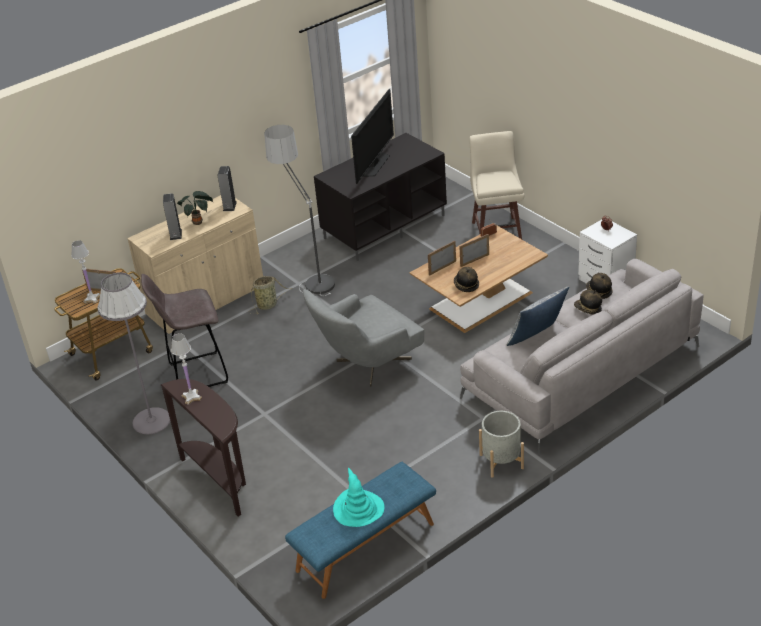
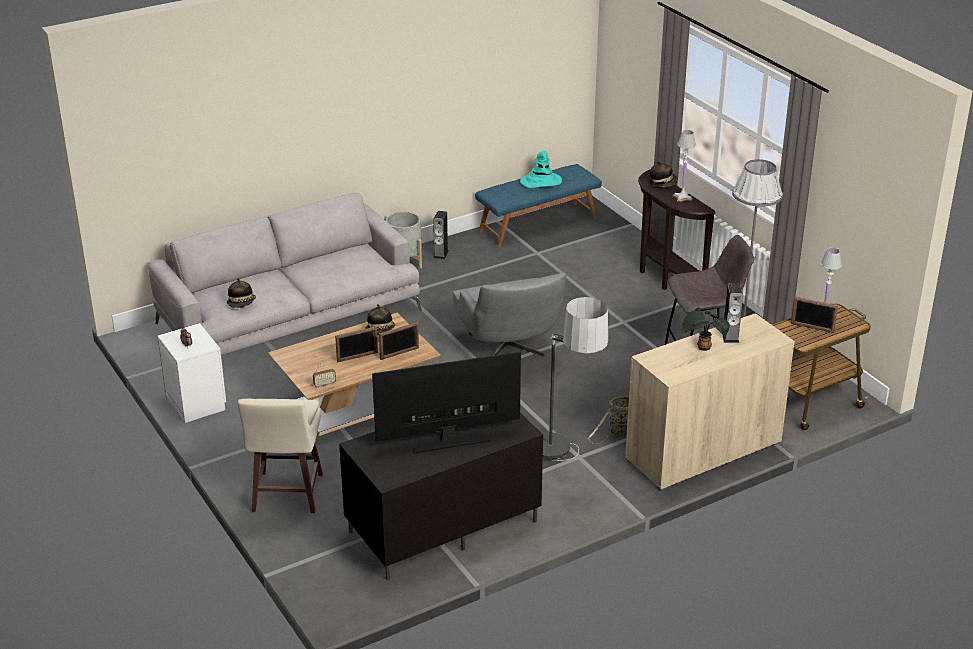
camera: 175 degrees left, 5 degrees down
(229, 206) = (662, 364): speaker -> speaker (441, 254)
(366, 366) = (509, 351): grey armchair -> grey armchair turned 105 degrees clockwise
(374, 164) = (449, 439): television -> television turned 45 degrees clockwise
(537, 337) = (333, 272): pillow -> none
(588, 309) = (265, 289): hat -> hat (663, 184)

